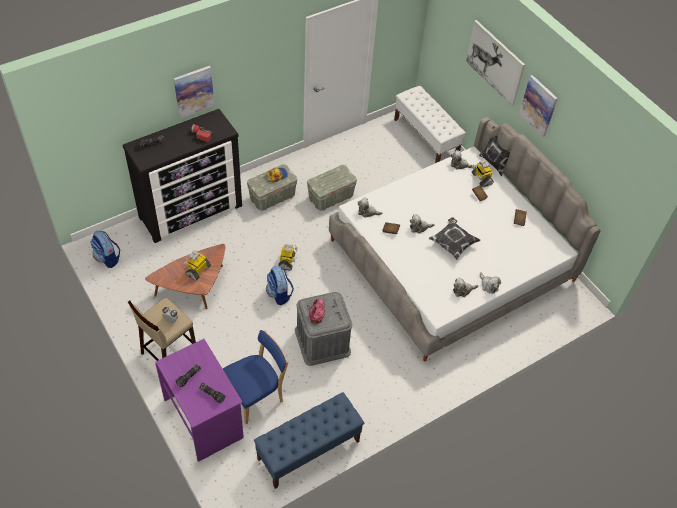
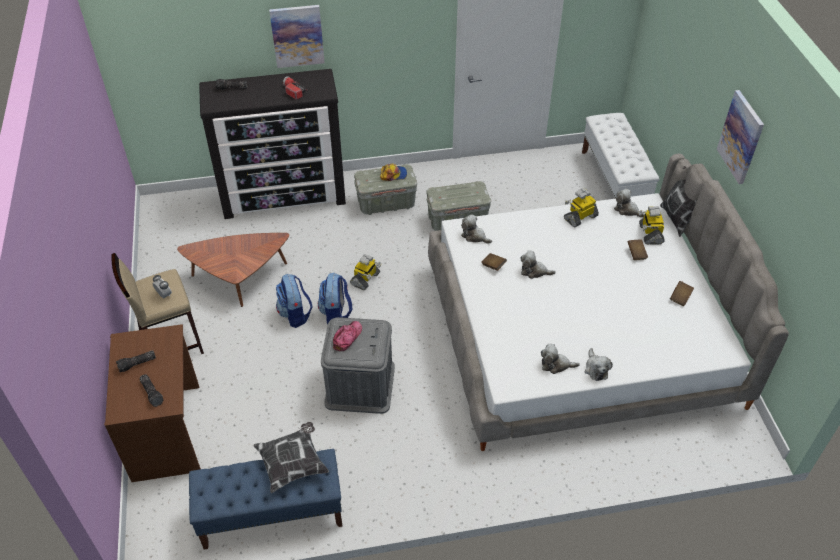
camera: 25 degrees right, 5 degrees down
(107, 258) = (164, 222): backpack -> backpack (295, 314)
(198, 270) = (241, 254): toy robot -> toy robot (580, 217)
(204, 418) = (168, 432): purple desk -> brown desk
(256, 396) = (244, 426): blue chair -> none
(452, 243) = (570, 302): pillow -> pillow (293, 464)
(495, 62) = (701, 74): picture -> none

